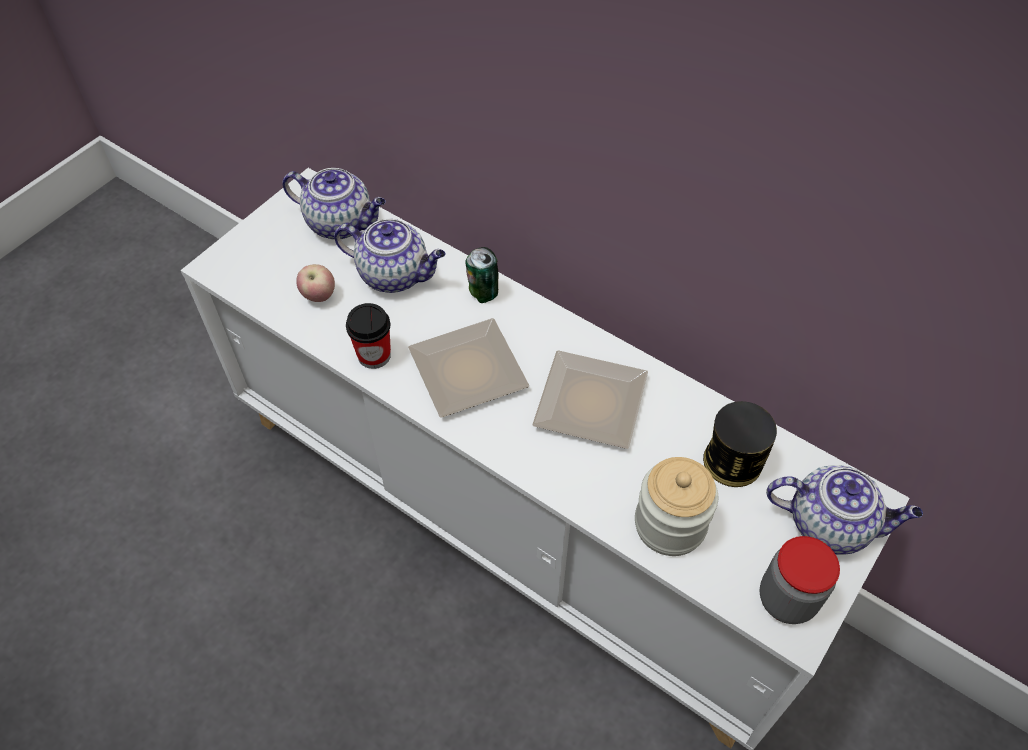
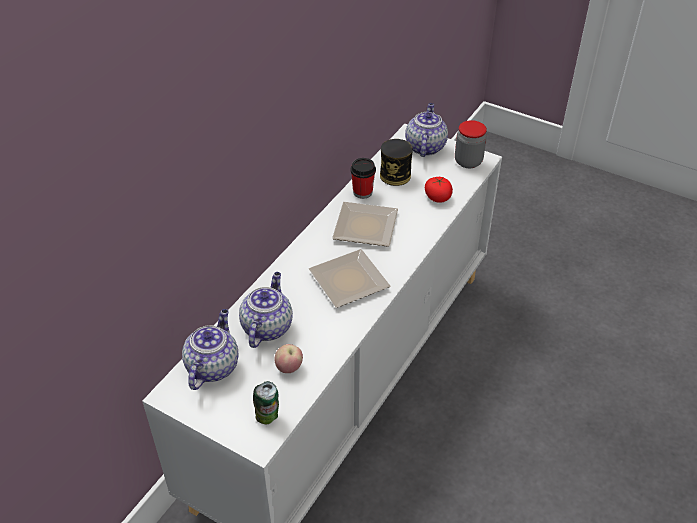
camera: 95 degrees left, 10 degrees down
(374, 355) = (341, 329): cup -> cup (362, 192)
(483, 294) = (283, 279): can -> can (268, 416)
(670, 524) = (437, 197): jar -> tomato

